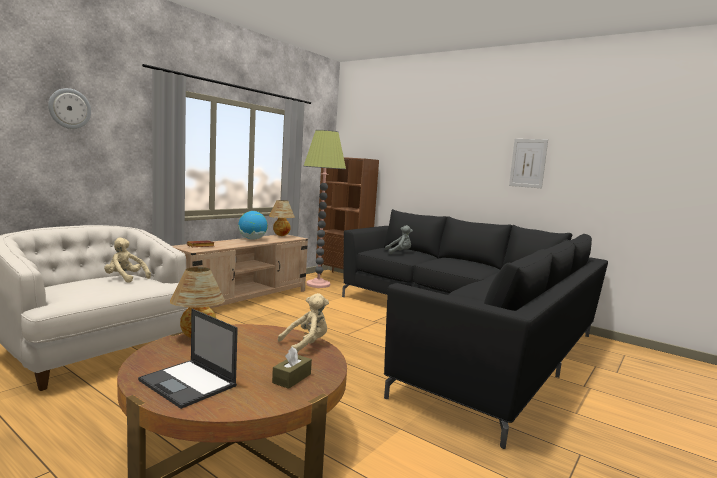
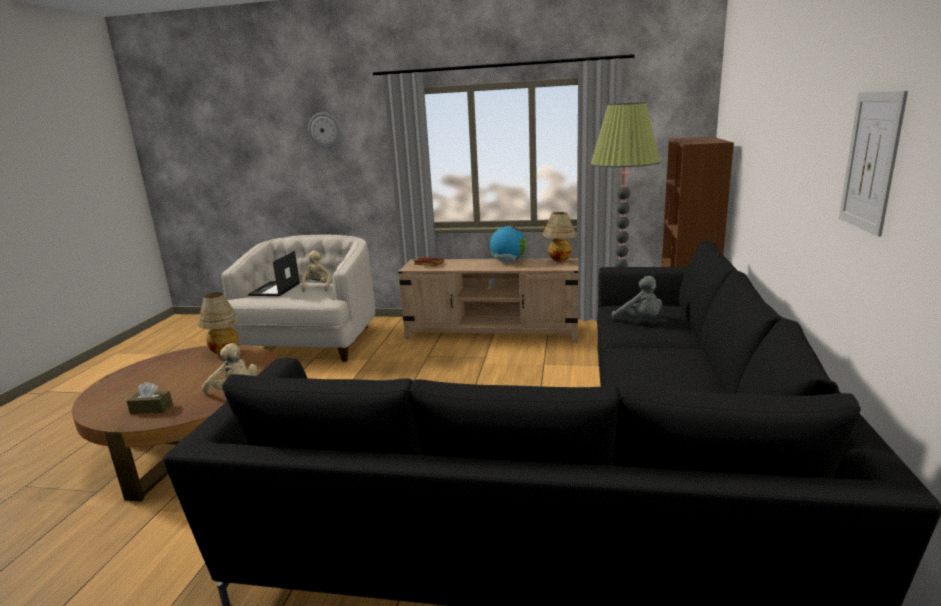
camera: 65 degrees right, 10 degrees up
(188, 383) = (132, 381): laptop -> laptop (275, 289)

